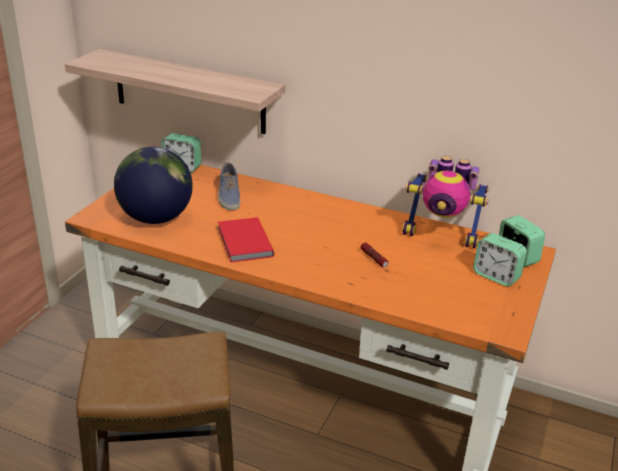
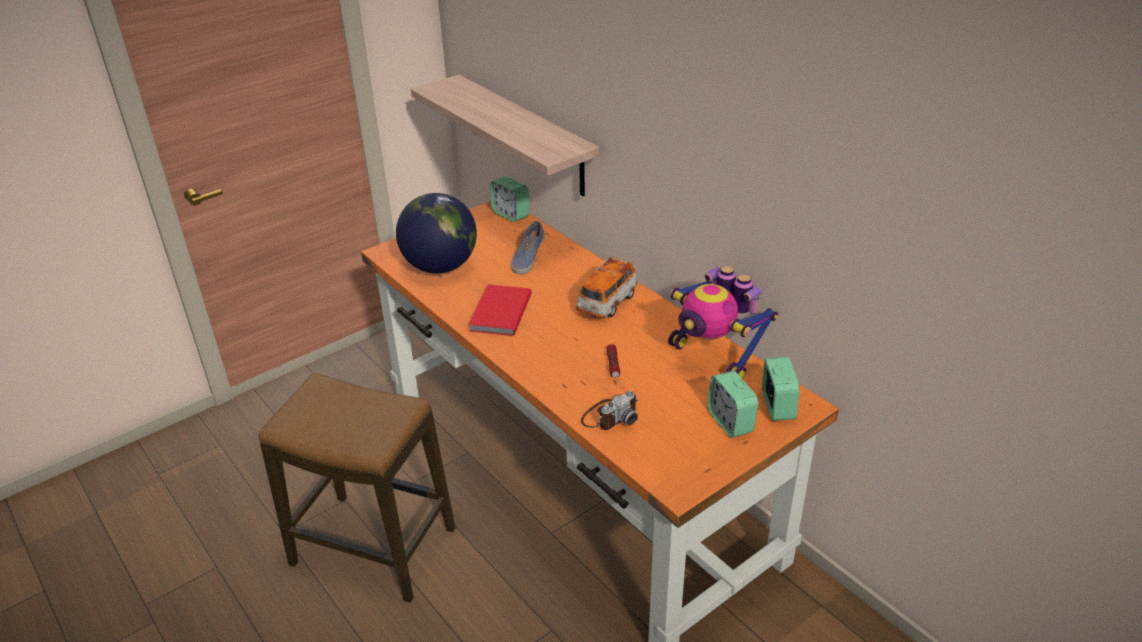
camera: 30 degrees right, 5 degrees up
(326, 216) = (607, 303): none -> toy car
(407, 296) = (609, 416): none -> camera

